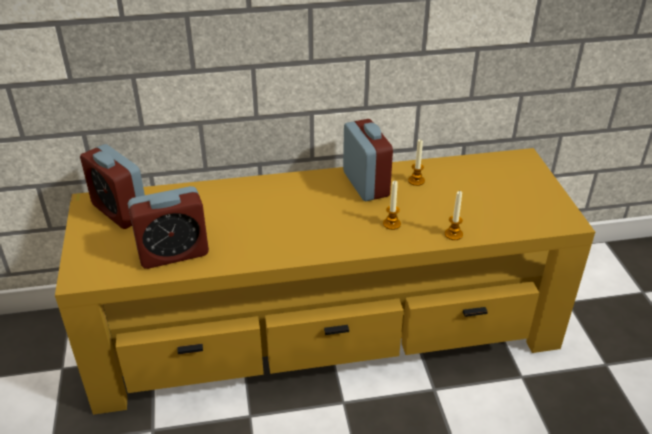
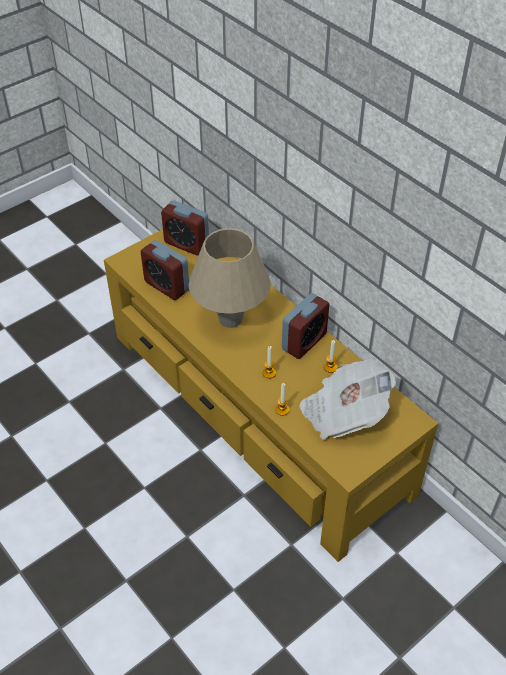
camera: 60 degrees right, 10 degrees up
(120, 211) = (186, 244): alarm clock -> alarm clock turned 75 degrees counterclockwise
(283, 222) = (230, 319): none -> beige table lamp
(485, 195) = (344, 413): none -> newspaper

